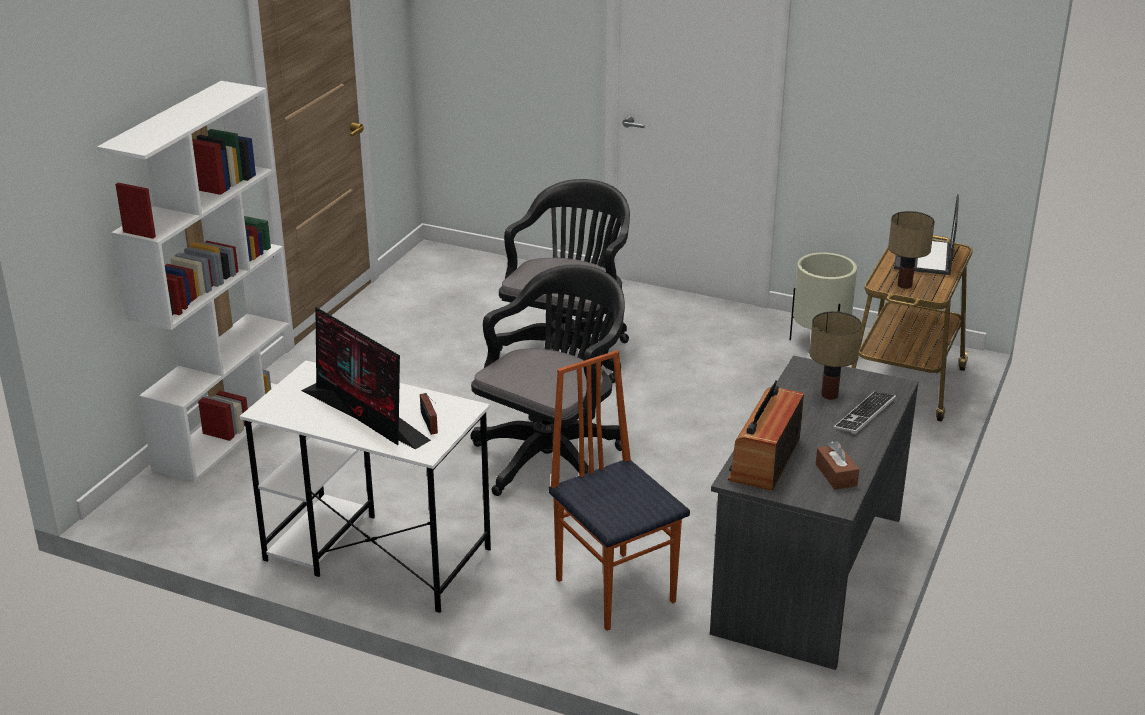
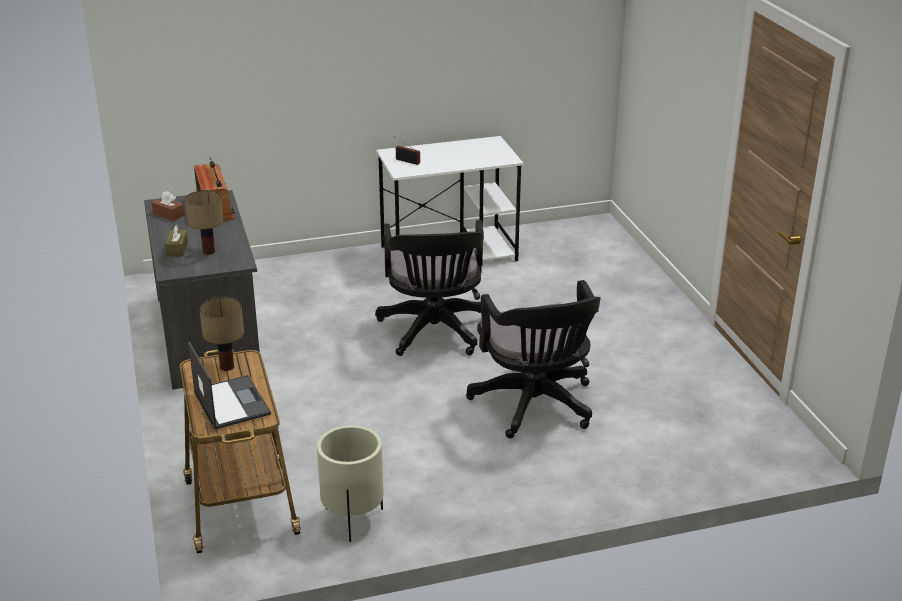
camera: 140 degrees right, 0 degrees up
(227, 429) = (637, 269): white bookcase -> none
(365, 416) = (443, 153): monitor -> none
(616, 589) = (308, 287): chair -> none
(865, 414) = (177, 249): keyboard -> brown tissue box

